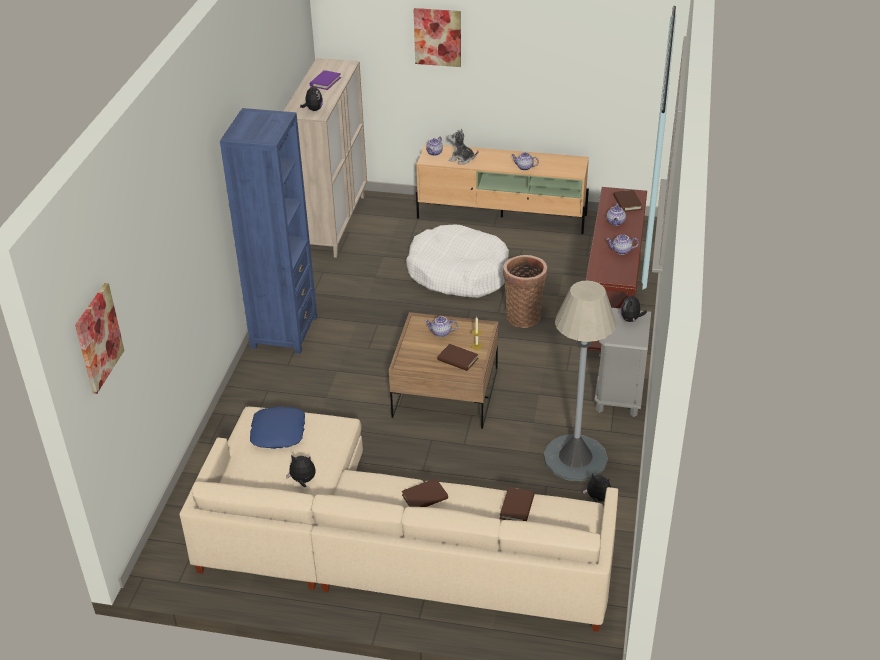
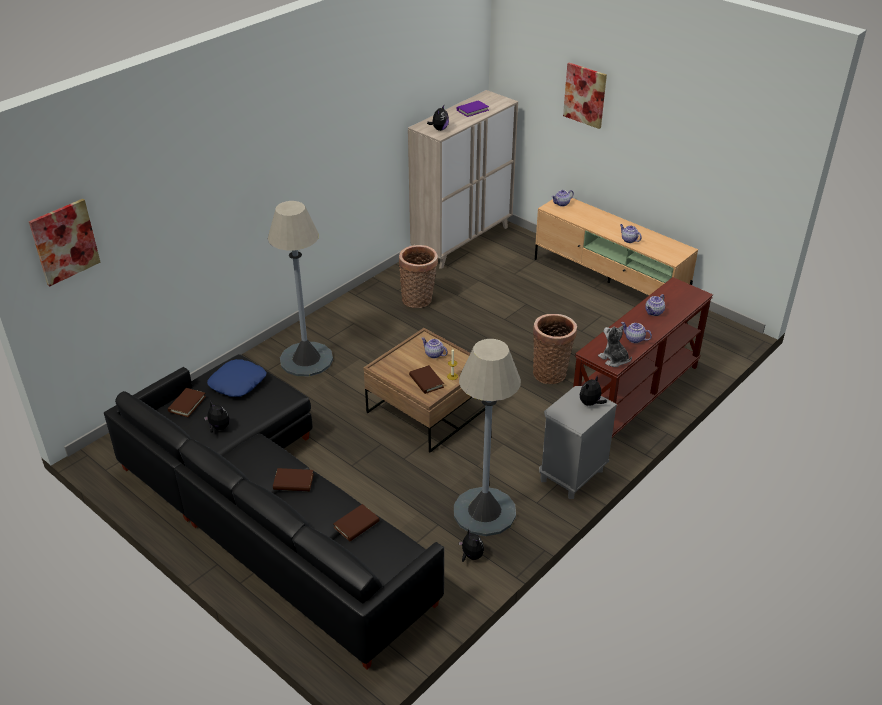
camera: 30 degrees right, 0 degrees up
(284, 332) = (348, 312): blue bookcase -> none
(285, 392) = (306, 360): none -> grey floor lamp
(342, 294) = (419, 300): none -> basket
(383, 546) = (267, 512): beige sofa -> black sofa
(458, 273) = (528, 316): white dog bed -> none
(461, 159) = (580, 216): plush toy -> plush toy (614, 359)
(627, 202) = (682, 299): brown book -> brown book (187, 404)

